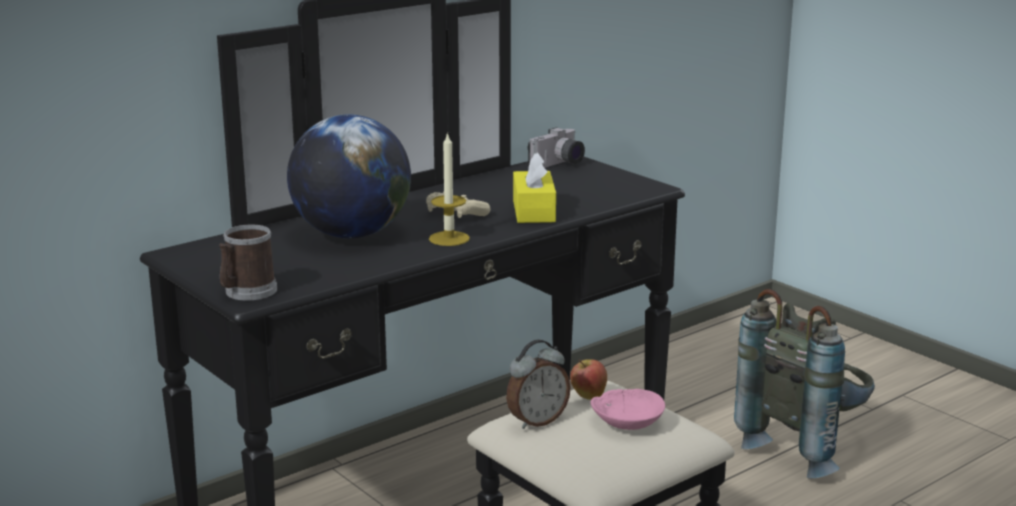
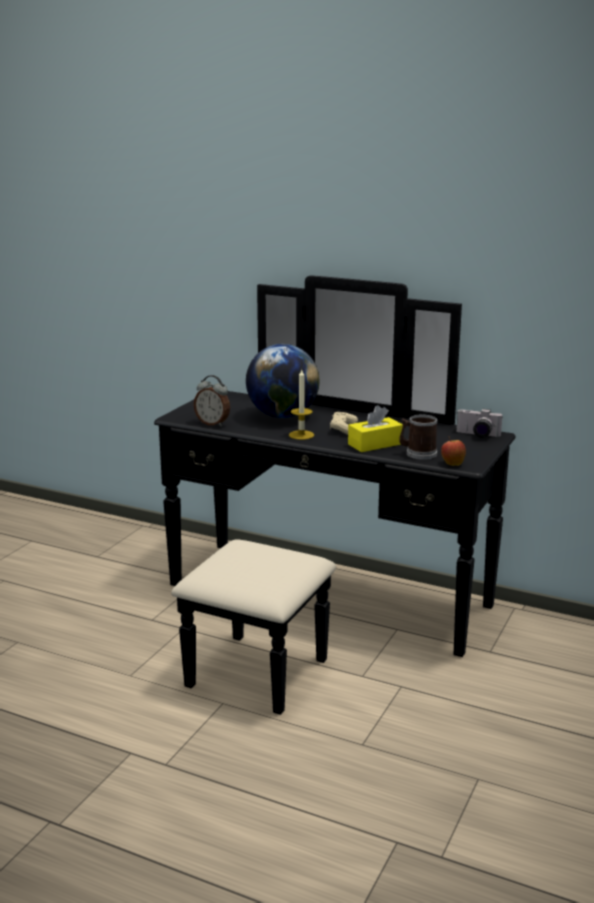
camera: 65 degrees right, 0 degrees up
(246, 292) = (181, 415): mug -> mug (417, 453)
(537, 421) = (242, 548): alarm clock -> alarm clock (213, 423)
(588, 396) = (287, 555): apple -> apple (452, 463)
(627, 421) = (262, 571): pink bowl -> none
(805, 447) = (515, 721): grey backpack -> none

